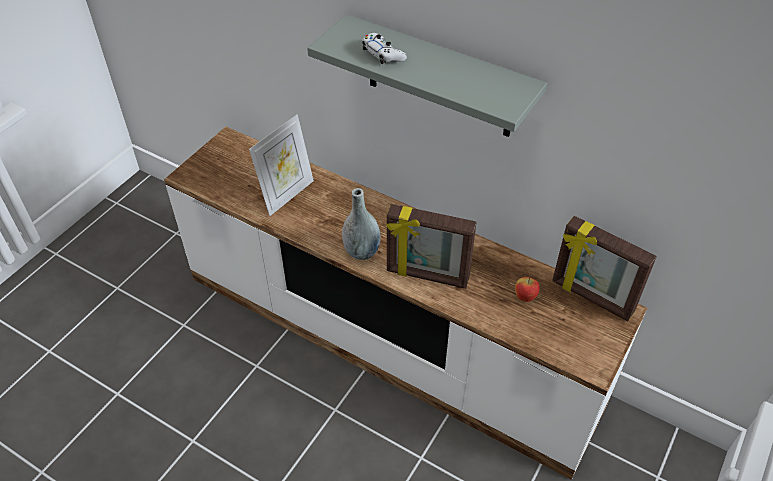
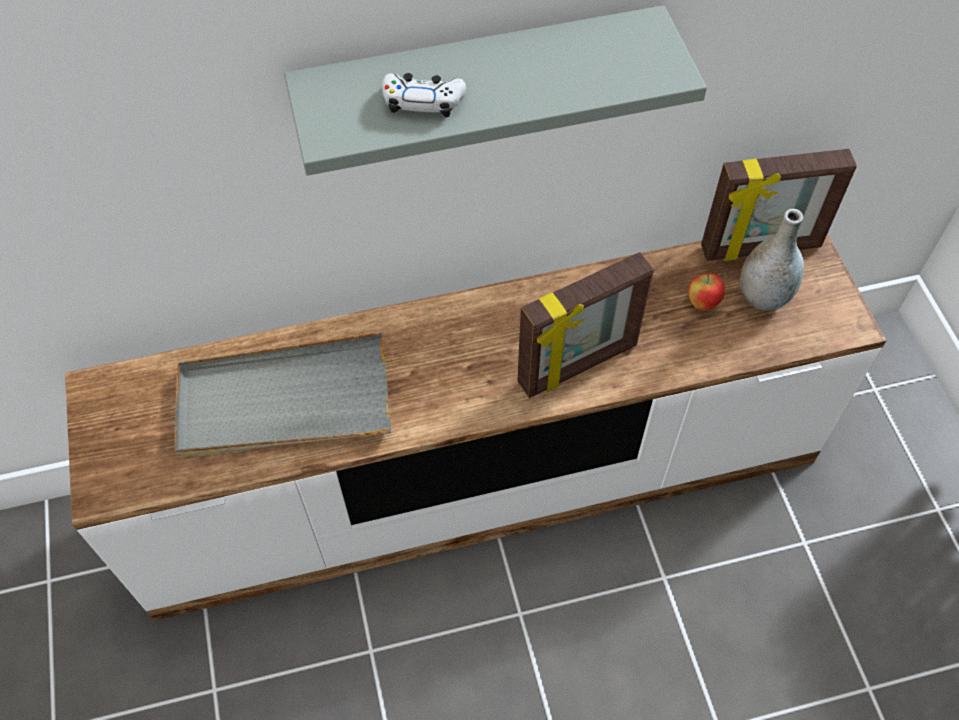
camera: 45 degrees left, 10 degrees up
(287, 195) = (283, 402): picture frame -> grey tray
(361, 252) = (471, 399): grey vase -> grey vase (762, 297)

